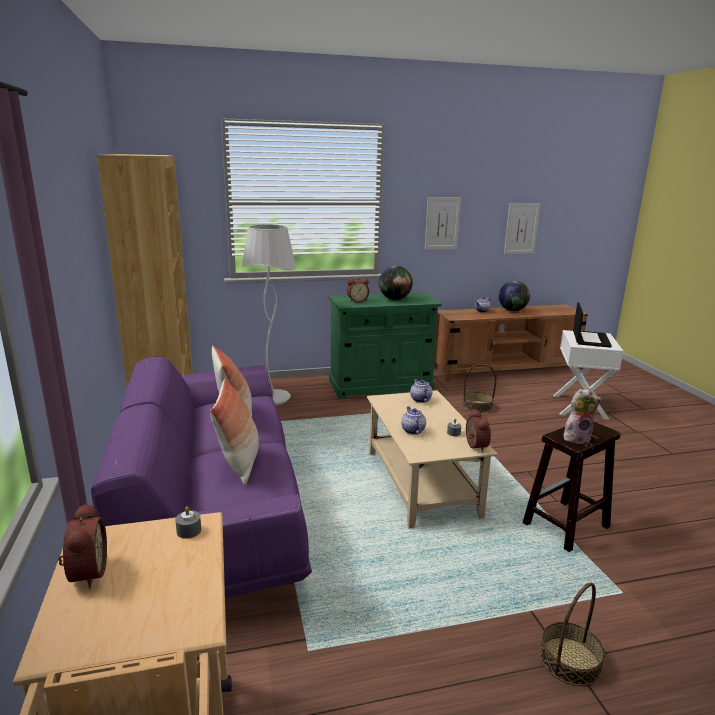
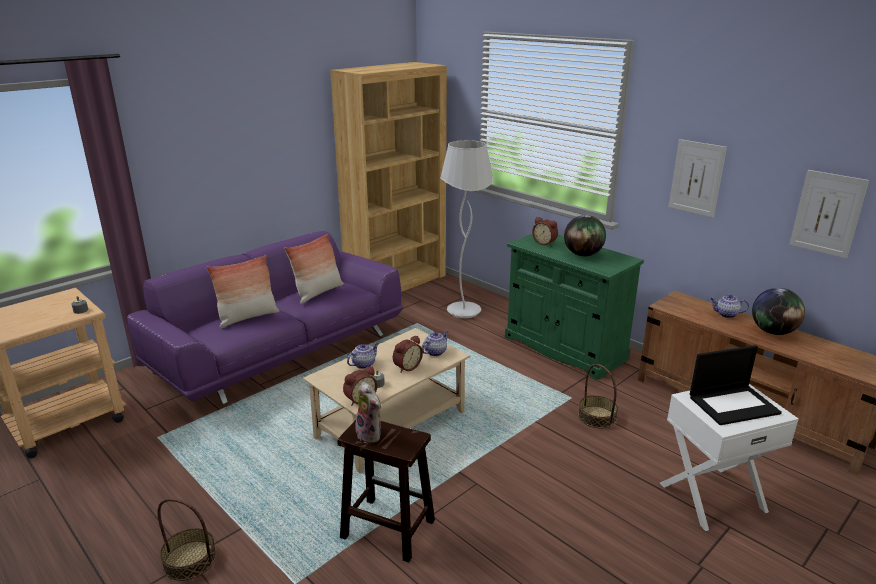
camera: 60 degrees right, 5 degrees up
(85, 573) = (39, 302): alarm clock -> alarm clock (406, 367)

